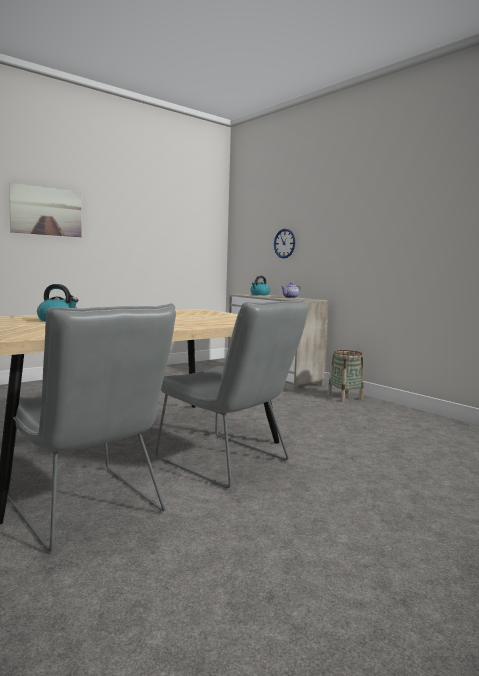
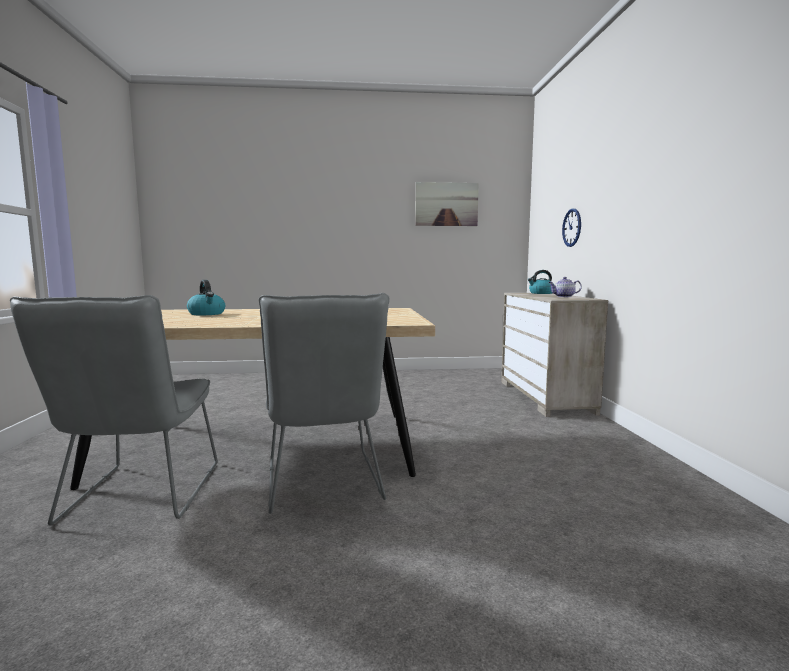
camera: 35 degrees right, 0 degrees up
(46, 211) = (320, 215): picture -> picture (446, 204)
(345, 397) = (605, 436): basket -> none

